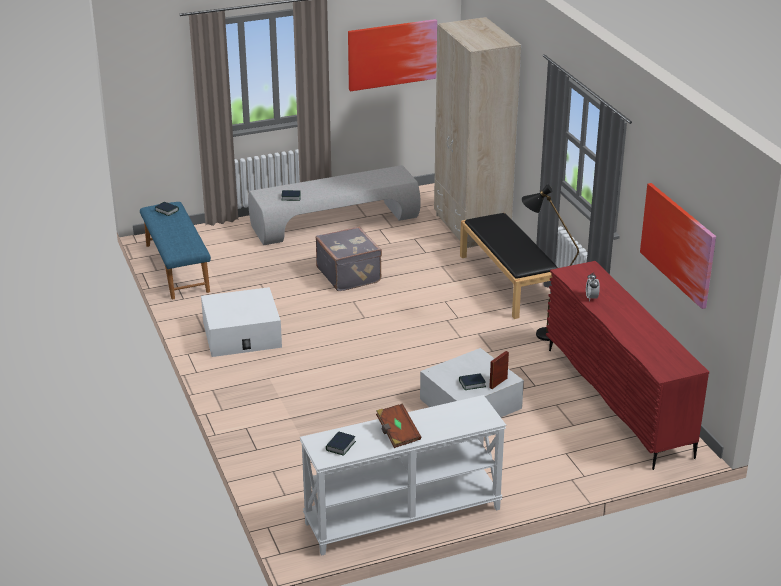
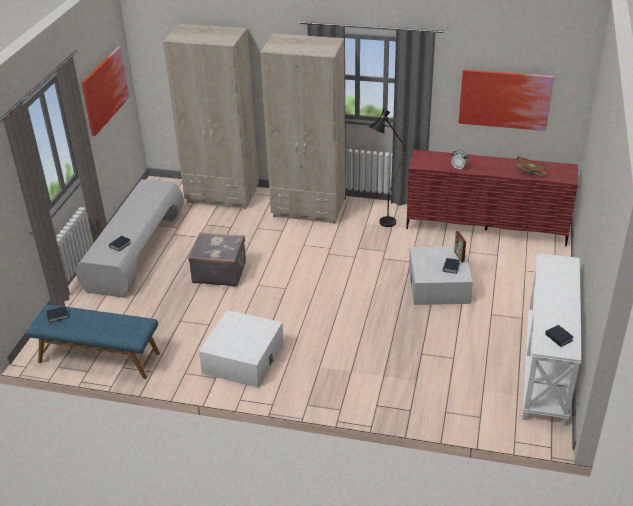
camera: 55 degrees left, 5 degrees up
(397, 433) = (560, 306): brown book -> brown book (530, 172)
(509, 282) = (309, 210): black bench -> beige wardrobe

